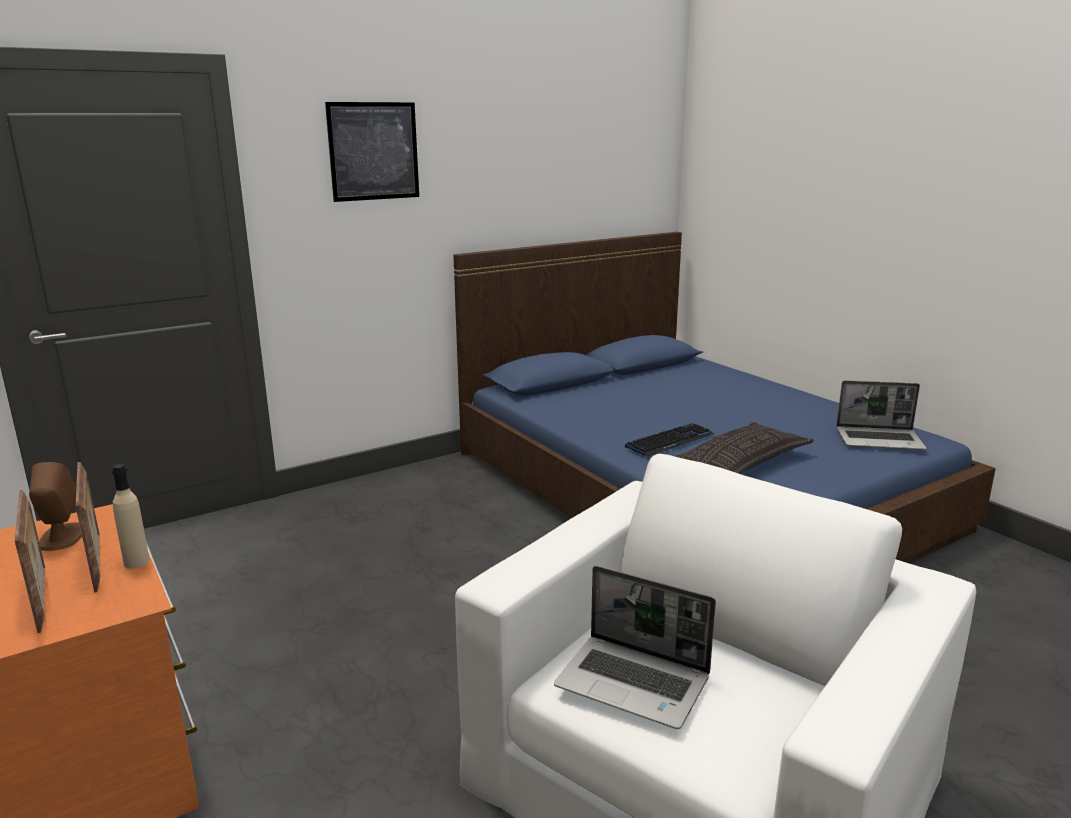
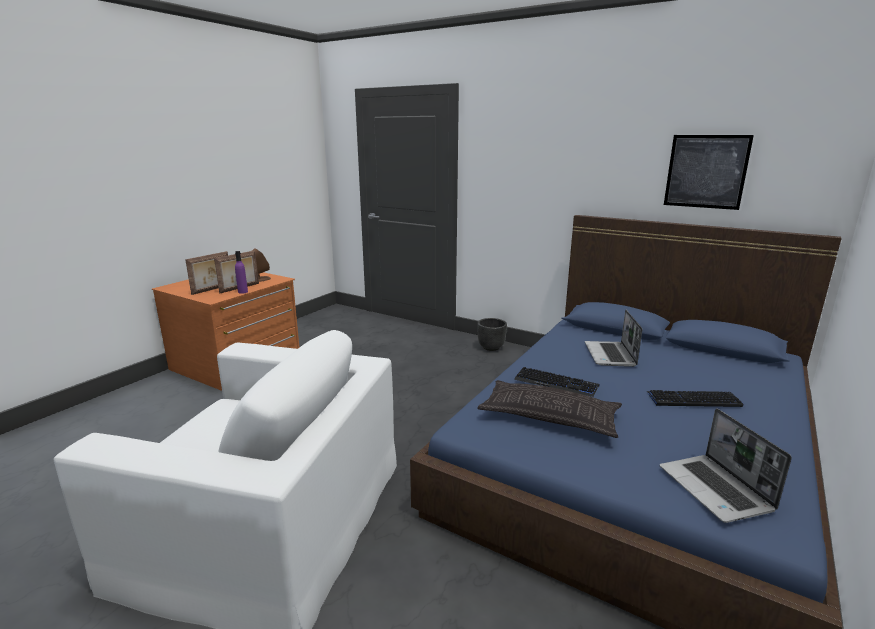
camera: 65 degrees right, 0 degrees up
(136, 562) = (243, 292): beige bottle -> purple bottle
(373, 151) = (532, 139): picture -> picture (706, 171)
(378, 487) = (491, 347): none -> black planter
(634, 683) = (220, 420): laptop -> laptop (610, 355)
(738, 403) = (693, 400): none -> keyboard

